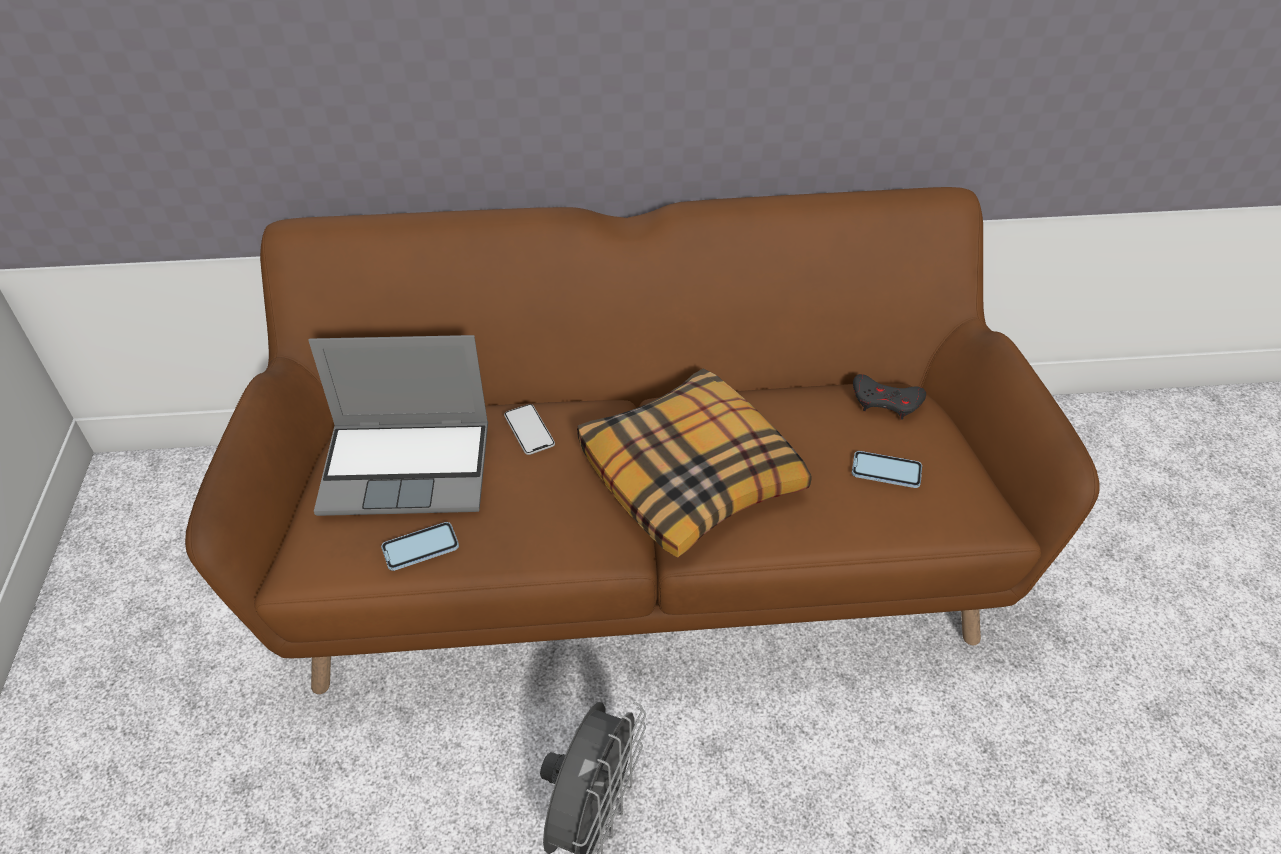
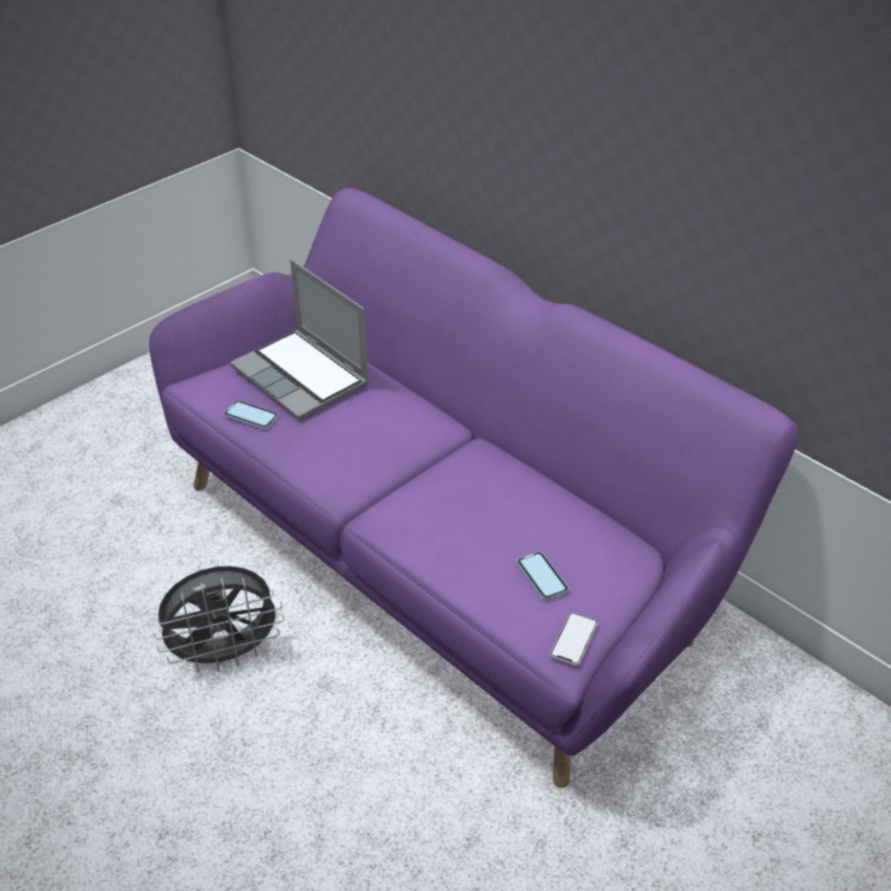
camera: 50 degrees right, 5 degrees down
(529, 430) = (385, 402): phone -> phone (574, 639)
(640, 545) = (445, 555): brown sofa -> purple sofa
(691, 475) = (431, 490): pillow -> none
(886, 401) = (615, 545): grey game controller -> none

